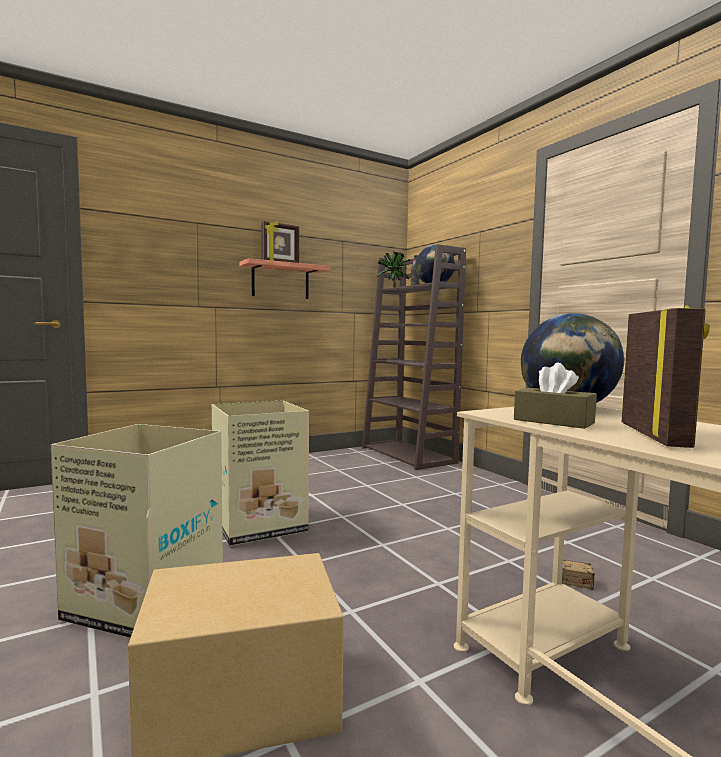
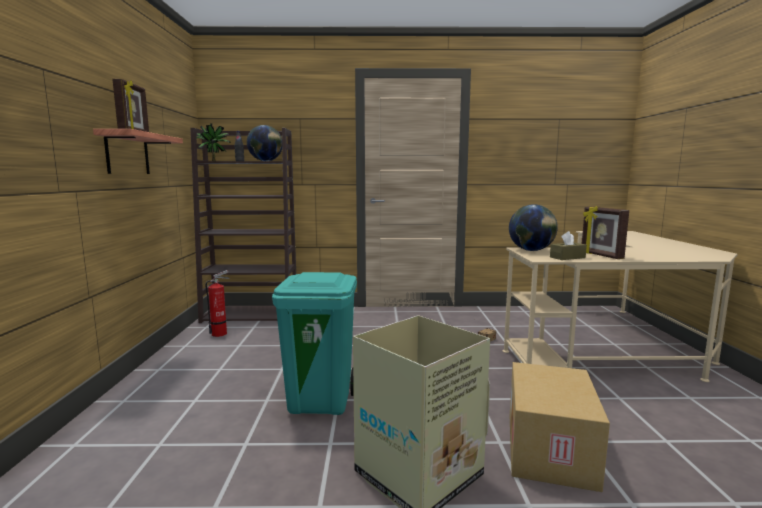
camera: 60 degrees left, 5 degrees up
(261, 525) = (321, 402): cardboard box -> turquoise trash can
(353, 458) = (221, 333): none -> fire extinguisher
(655, 435) = (600, 255): picture frame -> picture frame turned 150 degrees counterclockwise

